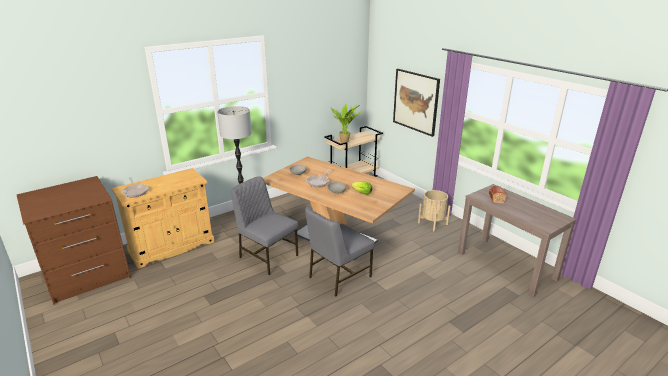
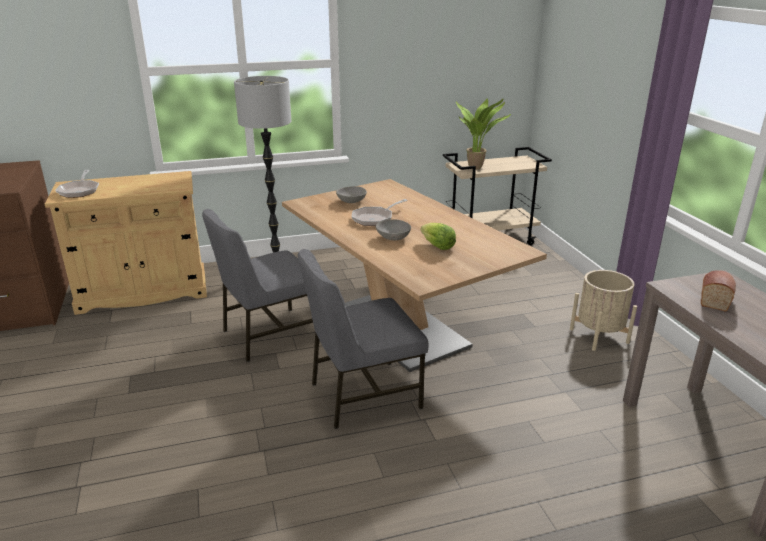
camera: 20 degrees right, 0 degrees up
(267, 256) = (269, 335): grey chair -> grey chair turned 90 degrees counterclockwise
(415, 101) = (608, 98): picture -> none

